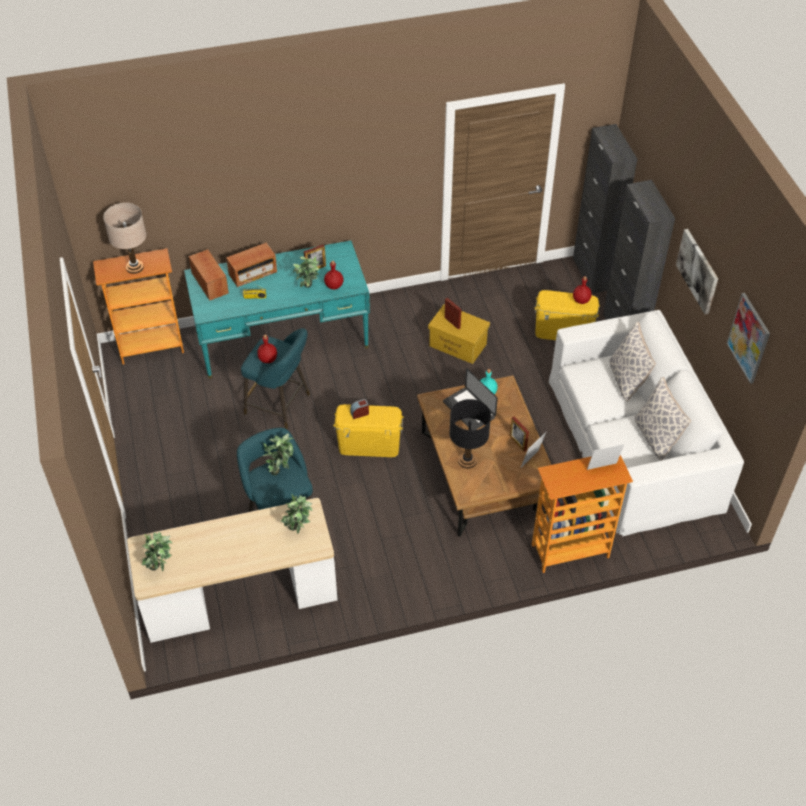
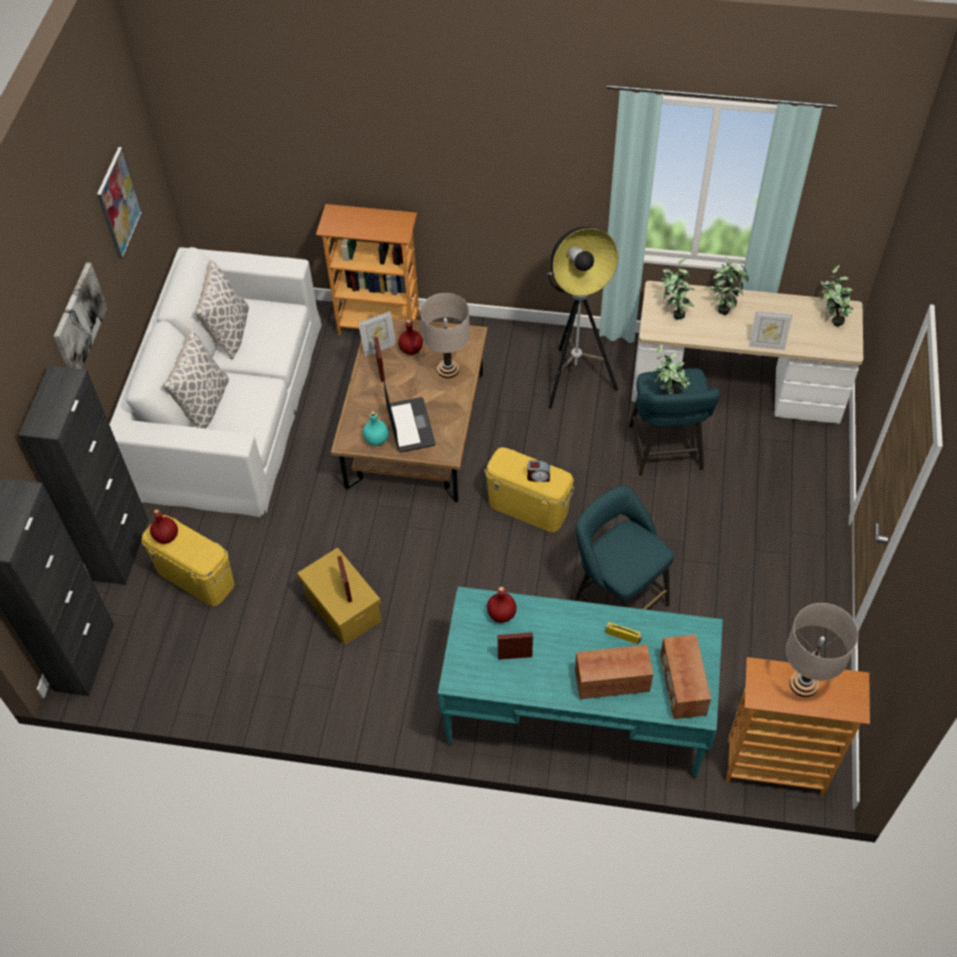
camera: 155 degrees left, 5 degrees up
(268, 359) = (634, 547): red bottle -> red bottle (411, 349)
(308, 289) = (540, 621): potted plant -> potted plant (724, 307)
(380, 557) = (574, 380): none -> floor lamp
(467, 461) = (448, 370): black table lamp -> beige table lamp
(602, 469) = (345, 222): picture frame -> picture frame (766, 345)

